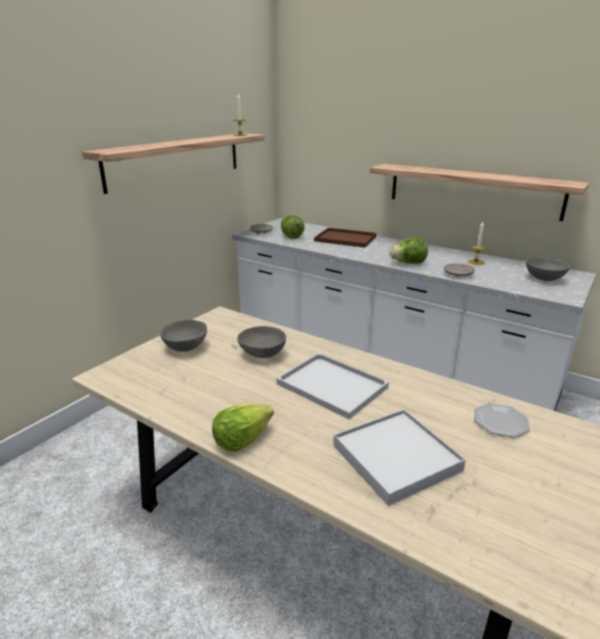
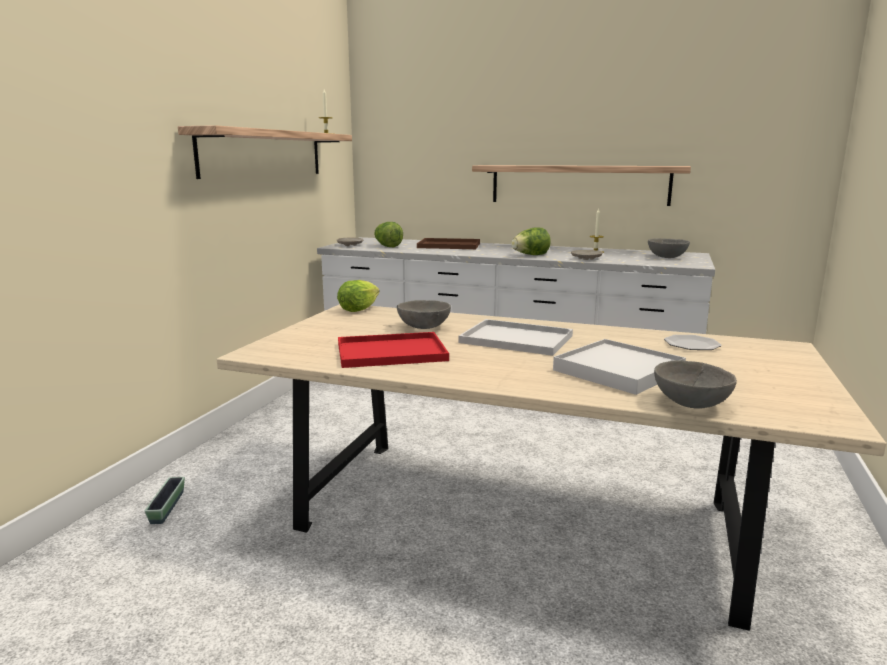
camera: 15 degrees left, 10 degrees down
(66, 464) = (167, 507): none -> planter
(186, 347) = (333, 329): grey bowl -> grey bowl (690, 403)
(212, 390) = (393, 351): none -> red tray
(241, 440) = (457, 376): lettuce -> lettuce (358, 309)

